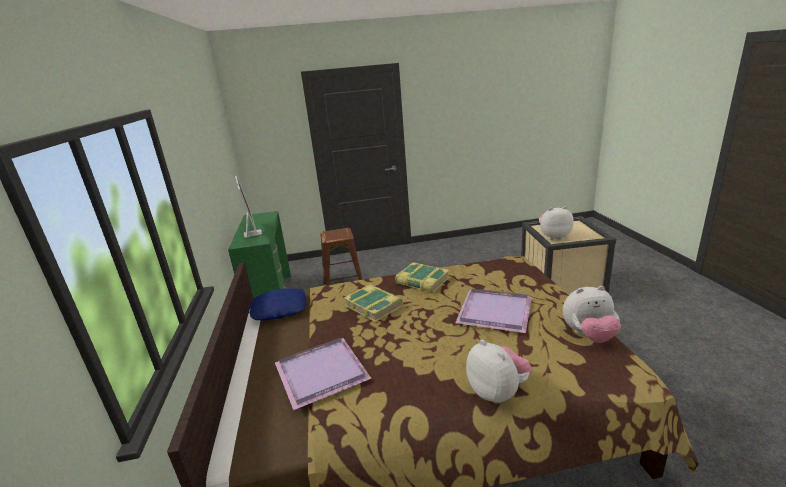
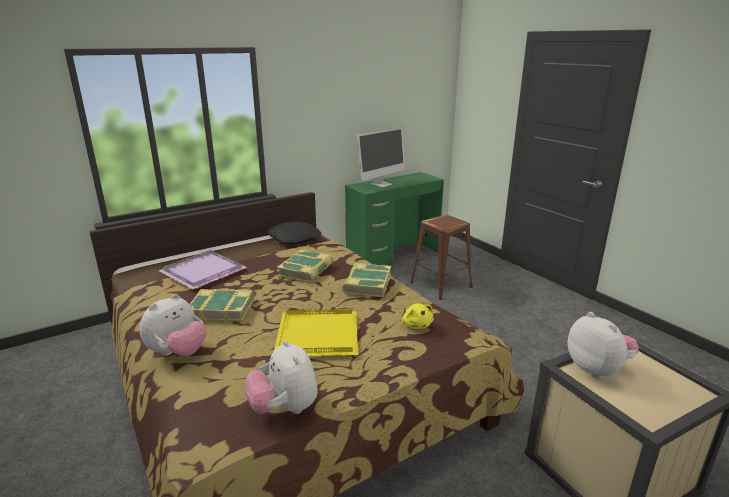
camera: 65 degrees right, 0 degrees up
(279, 309) = (294, 238): blue pillow -> black pillow
(424, 360) = (222, 309): none -> book
(493, 273) = (417, 325): none -> yellow plush toy
(493, 311) = (319, 334): purple tray -> yellow tray

